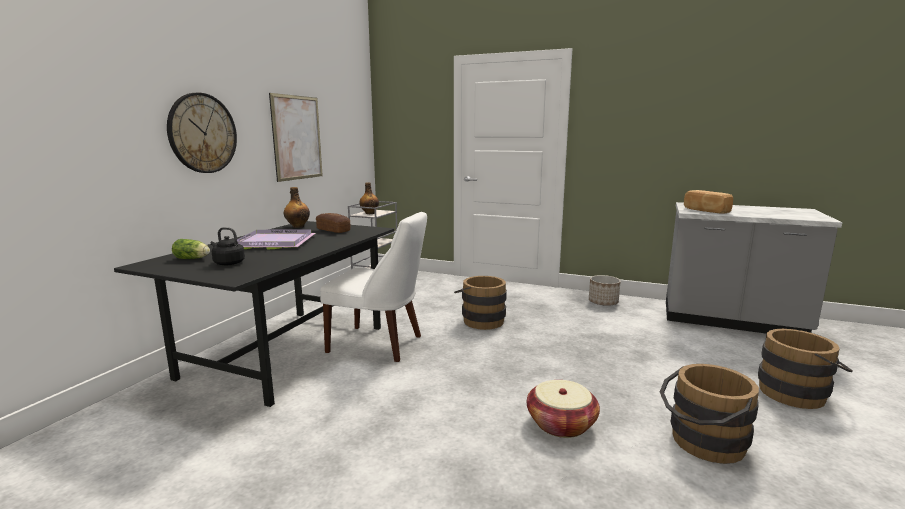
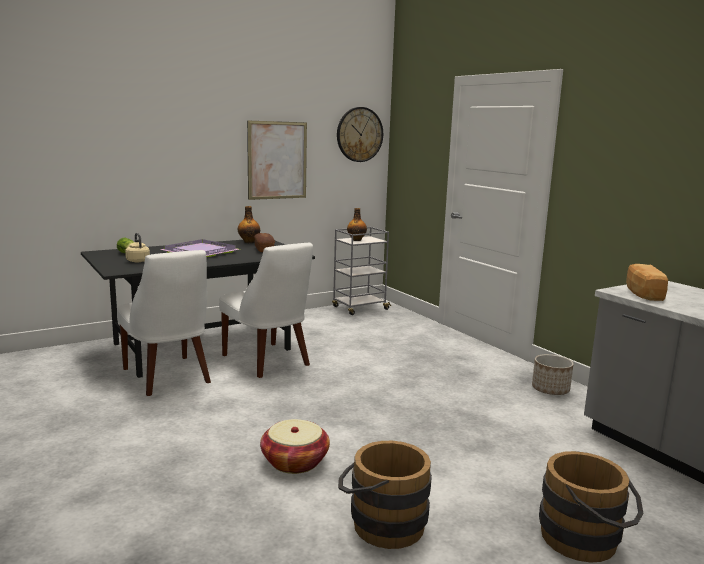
camera: 35 degrees right, 0 degrees up
(202, 133) = (173, 156): wall clock -> wall clock (359, 134)
(228, 263) = (137, 261): black kettle -> beige kettle
(305, 393) = (168, 377): none -> white chair
(480, 320) = (384, 368): brown bucket -> none

